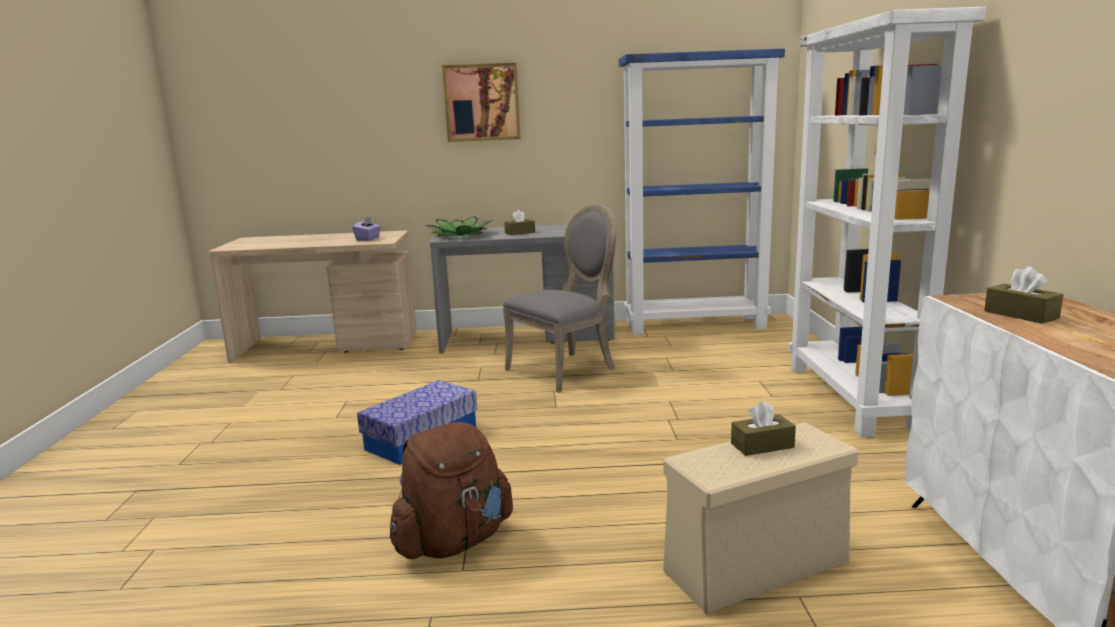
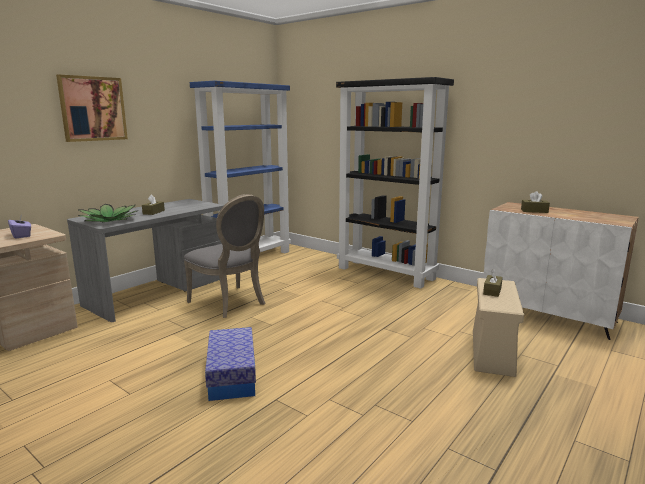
camera: 50 degrees left, 0 degrees up
(454, 541) = (379, 412): brown backpack -> none
(566, 369) = (230, 303): grey chair -> grey chair turned 135 degrees clockwise
(853, 397) = (386, 273): white bookcase -> black bookcase

